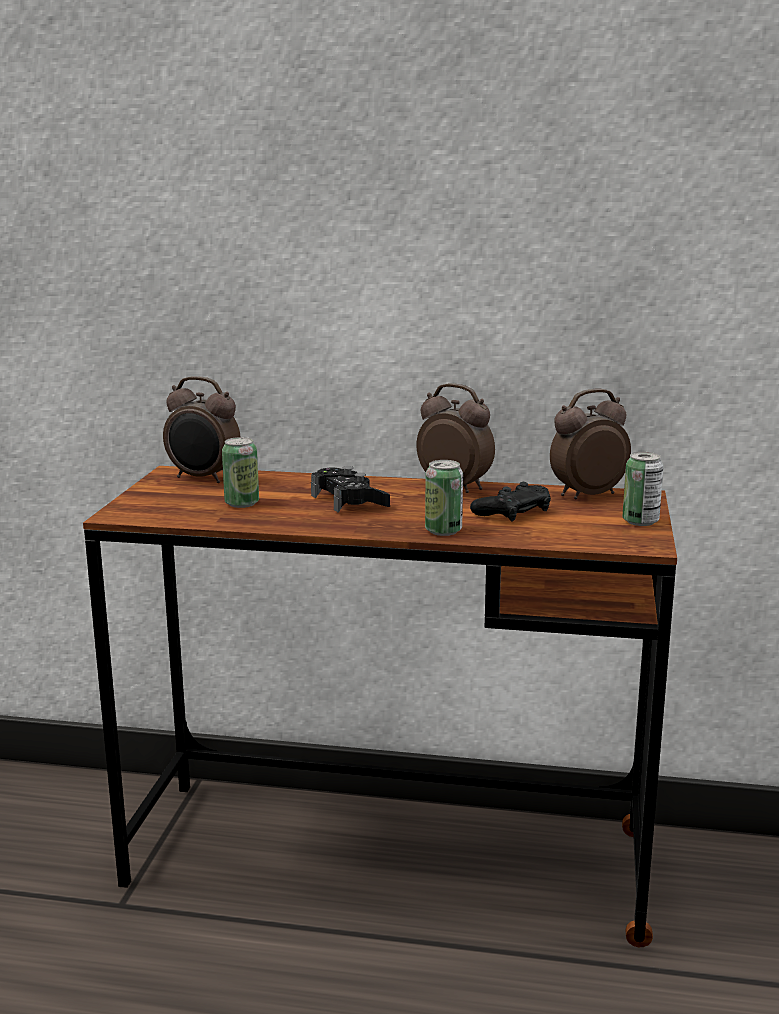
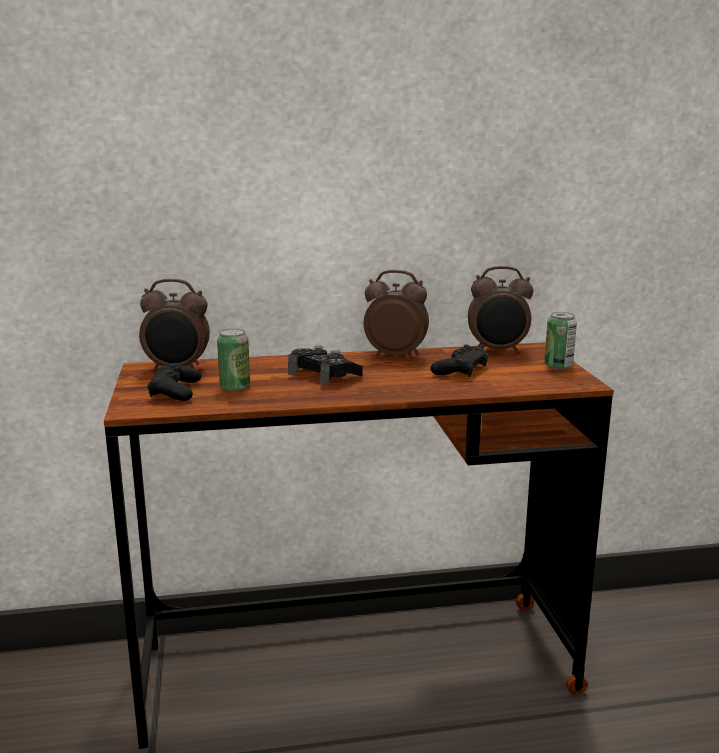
camera: 20 degrees left, 0 degrees up
(178, 501) = (175, 391): none -> black game controller
(443, 531) = (425, 390): can -> none
(586, 495) = (498, 351): alarm clock -> alarm clock turned 135 degrees counterclockwise

